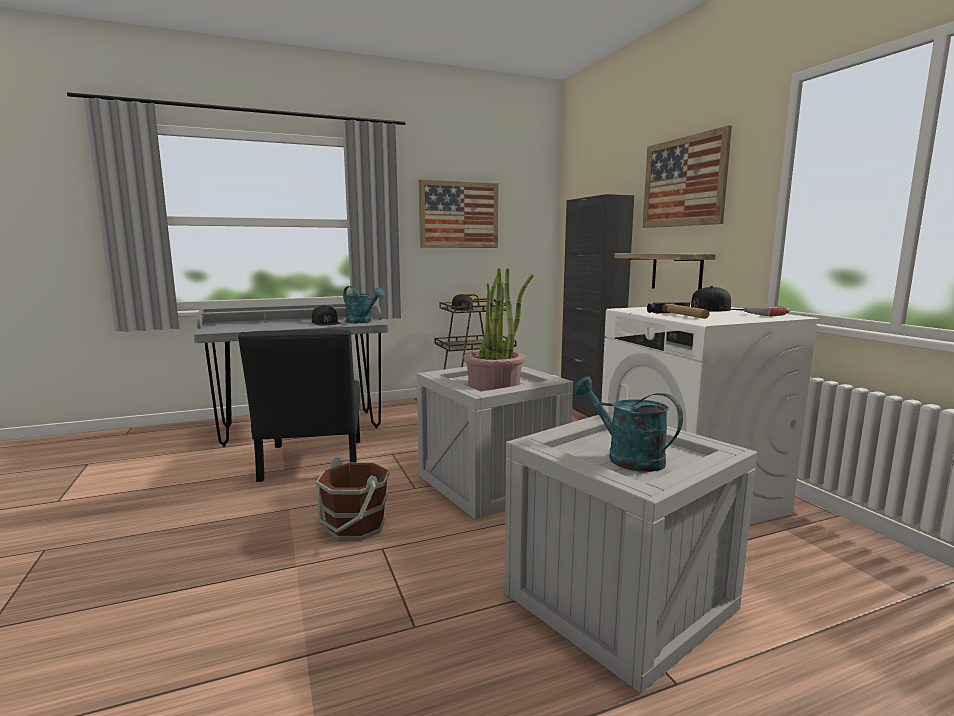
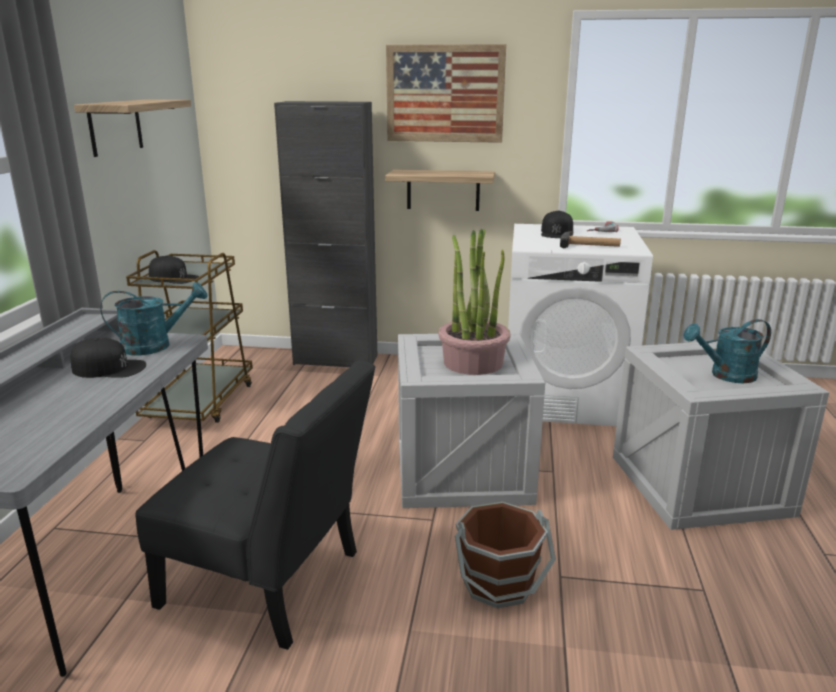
camera: 60 degrees left, 10 degrees up
(459, 215) = (115, 127): picture -> shelf

